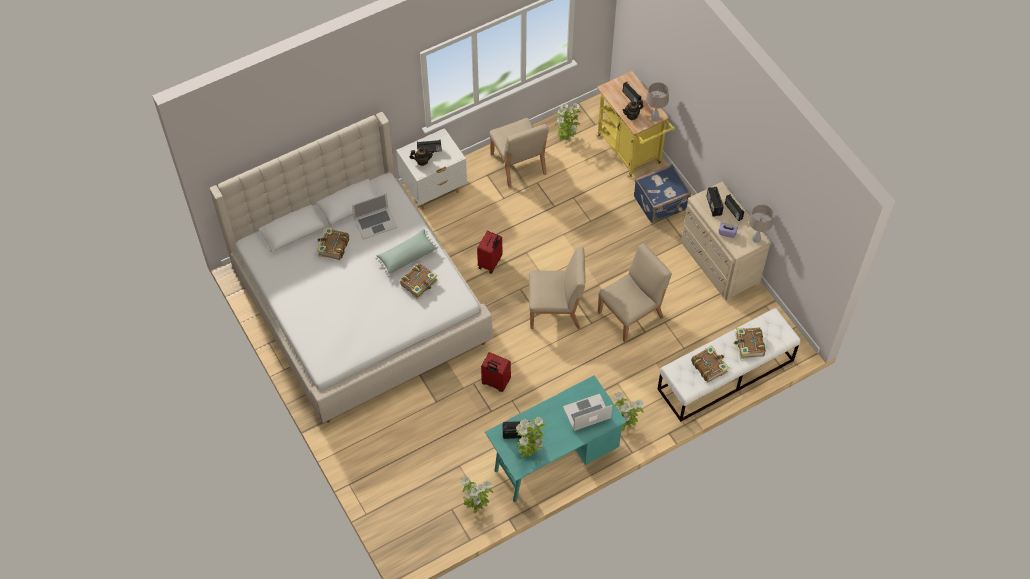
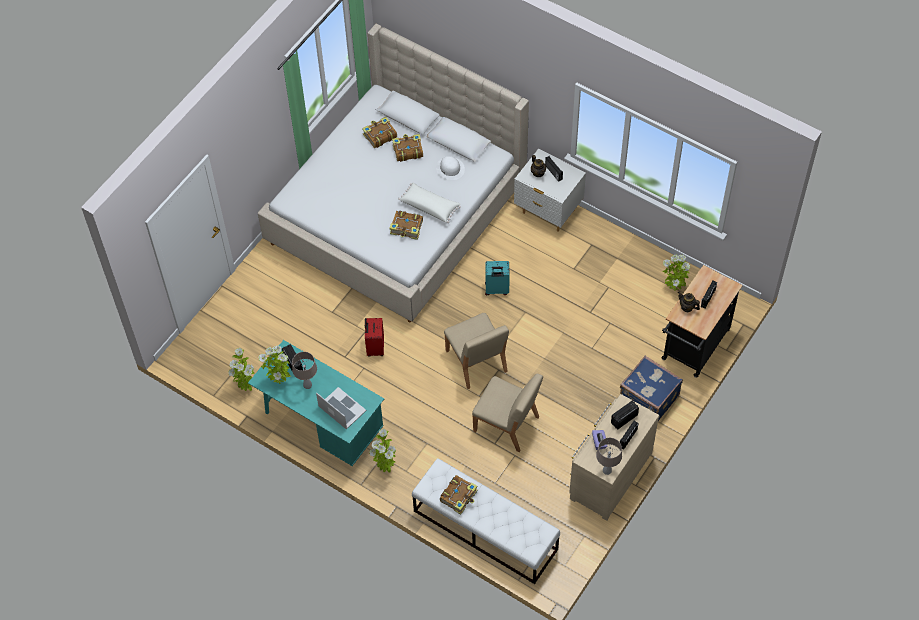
camera: 65 degrees right, 0 degrees up
(375, 223) = (450, 168): laptop -> white hat
(406, 256) = (430, 206): green pillow -> white pillow
(490, 263) = (496, 289): red suitcase -> turquoise suitcase
(518, 164) = (619, 263): beige chair -> none
(631, 152) = (693, 349): yellow cart -> black cart
(654, 117) = (697, 327): beige table lamp -> beige table lamp (307, 385)
(749, 346) = (501, 522): book -> book (379, 136)

